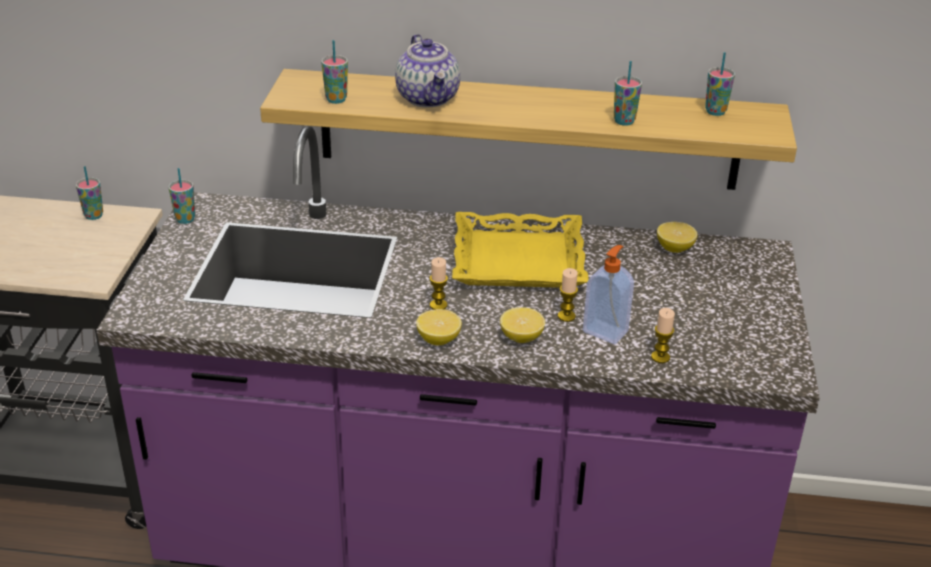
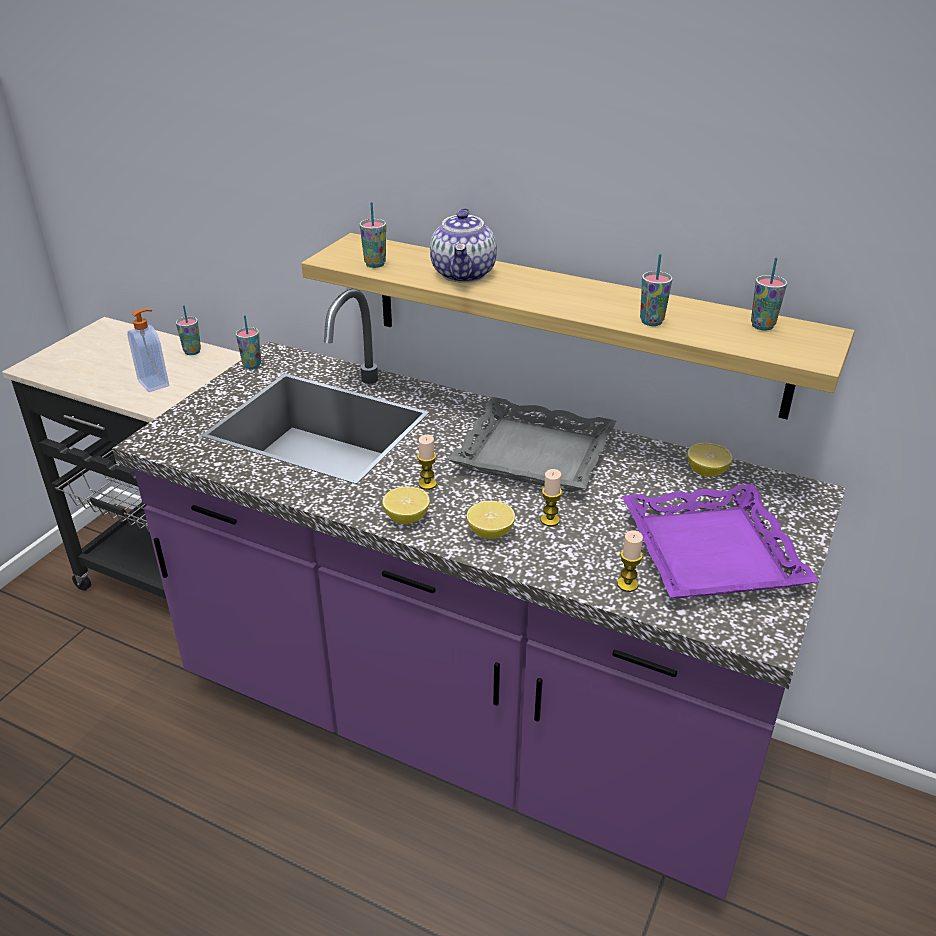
camera: 20 degrees right, 0 degrees up
(519, 259) = (534, 454): yellow tray -> grey tray
(606, 331) = (583, 544): soap dispenser -> soap dispenser (154, 383)
(714, 316) = (713, 552): none -> purple tray

